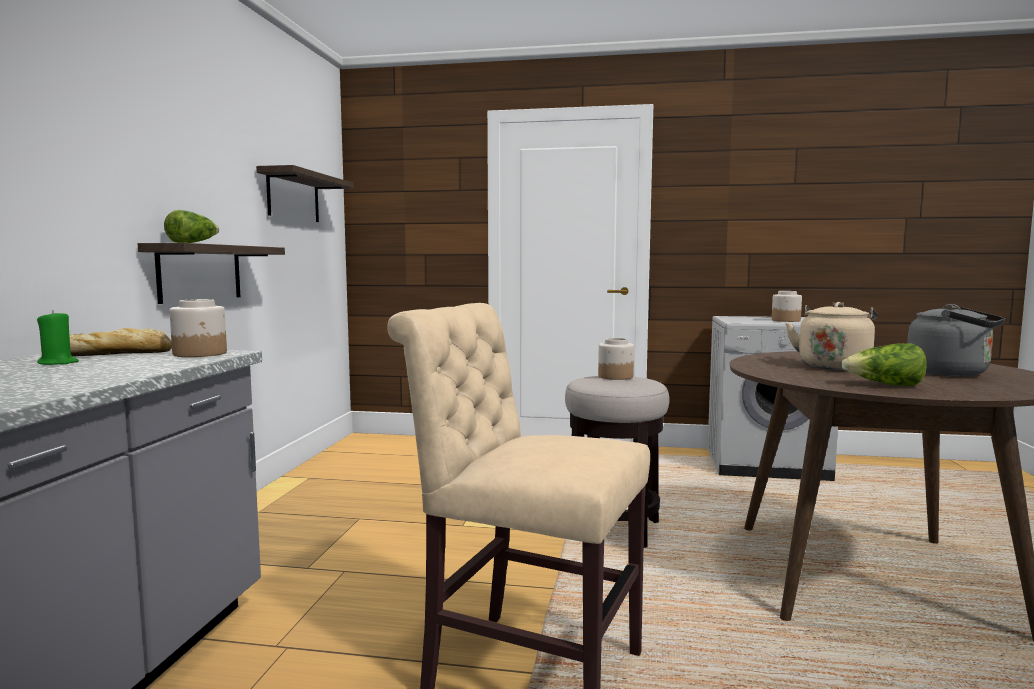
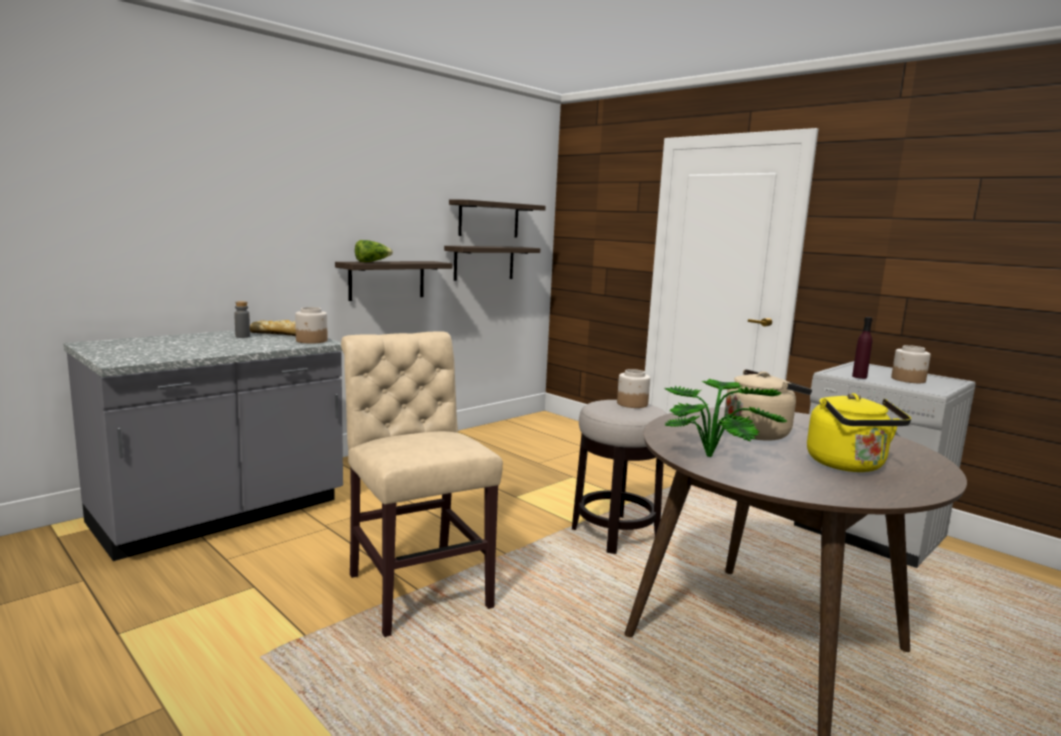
camera: 35 degrees right, 5 degrees up
(58, 363) = (242, 336): green candle -> grey bottle
(293, 252) = (484, 263): none -> shelf
(760, 322) = (859, 377): none -> purple bottle
(885, 385) = (717, 457): lettuce -> potted plant
(953, 373) = (849, 465): grey kettle -> yellow kettle

